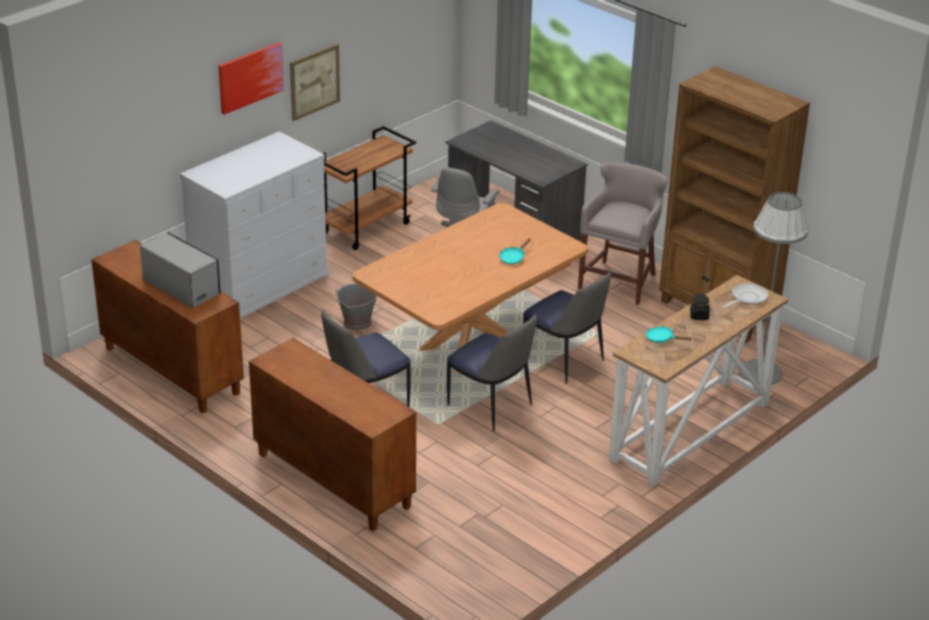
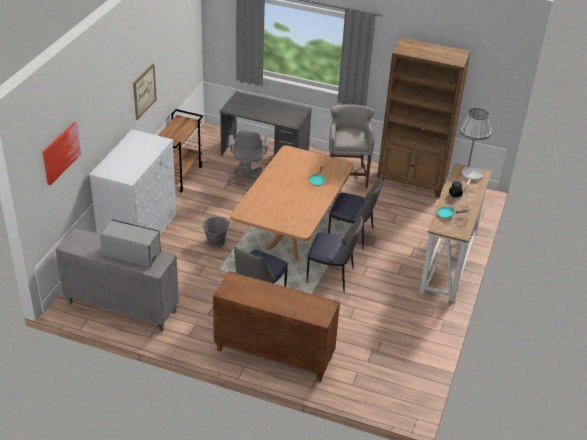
camera: 25 degrees left, 5 degrees up
(170, 371) = (120, 307): brown cabinet -> grey cabinet
(250, 77) = (116, 98): picture -> picture (61, 152)

